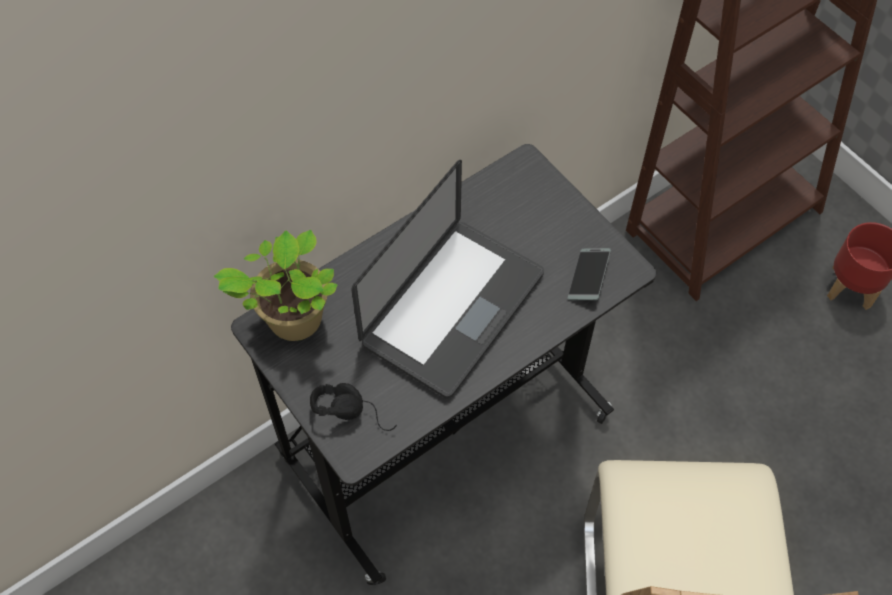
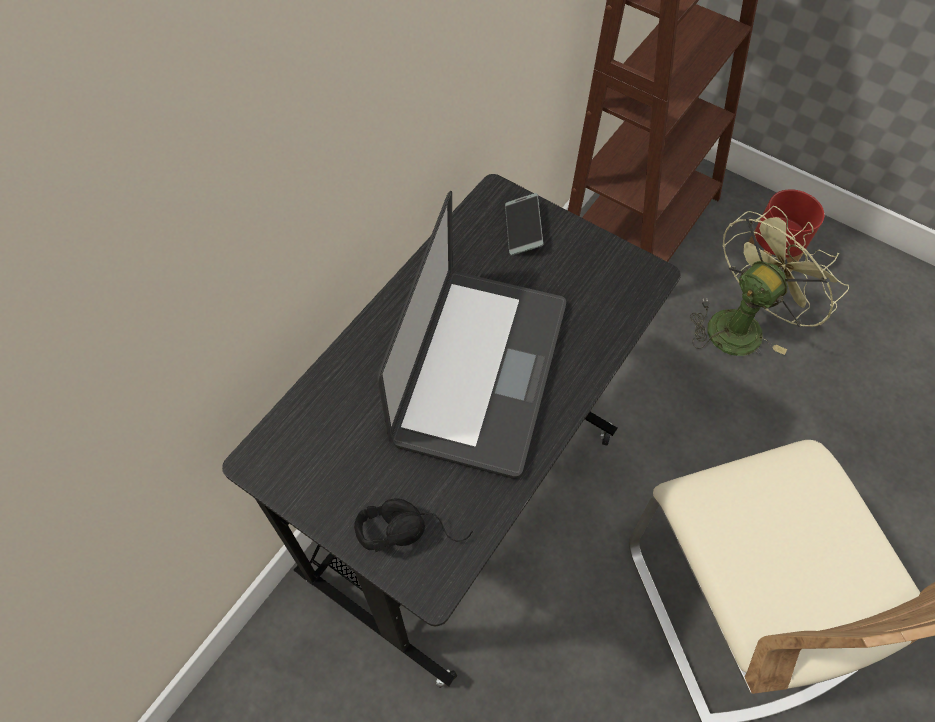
camera: 20 degrees left, 0 degrees up
(291, 321) = (296, 442): potted plant -> none
(588, 277) = (613, 295): phone -> phone (523, 229)
(788, 347) = (741, 324): none -> green fan

